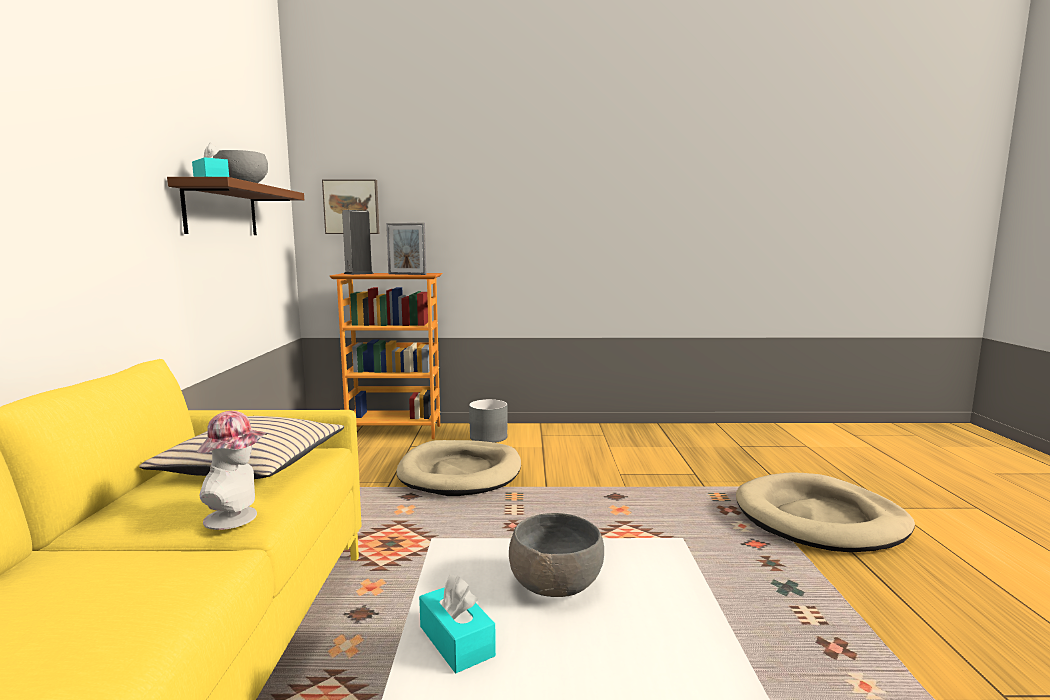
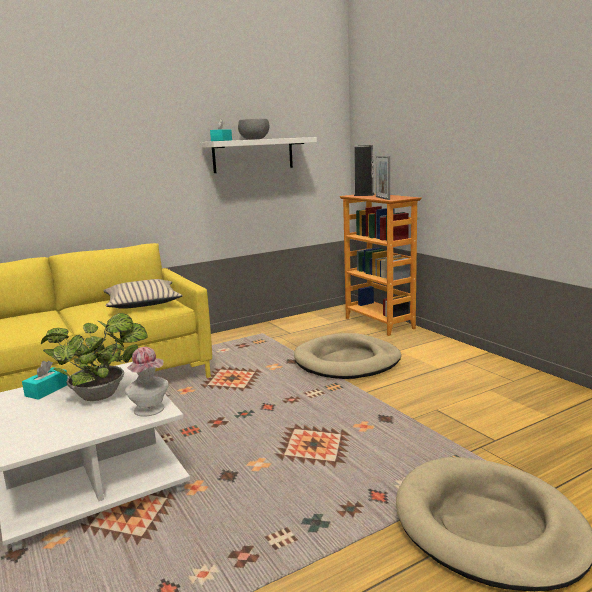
camera: 60 degrees right, 5 degrees up
(221, 210) = (253, 155): brown shelf -> white shelf
(238, 517) = (85, 319): hat -> hat (150, 411)
(352, 207) = (377, 140): picture -> none
(489, 437) = (423, 347): grey planter -> none
(555, 585) = (103, 395): grey bowl -> potted plant

